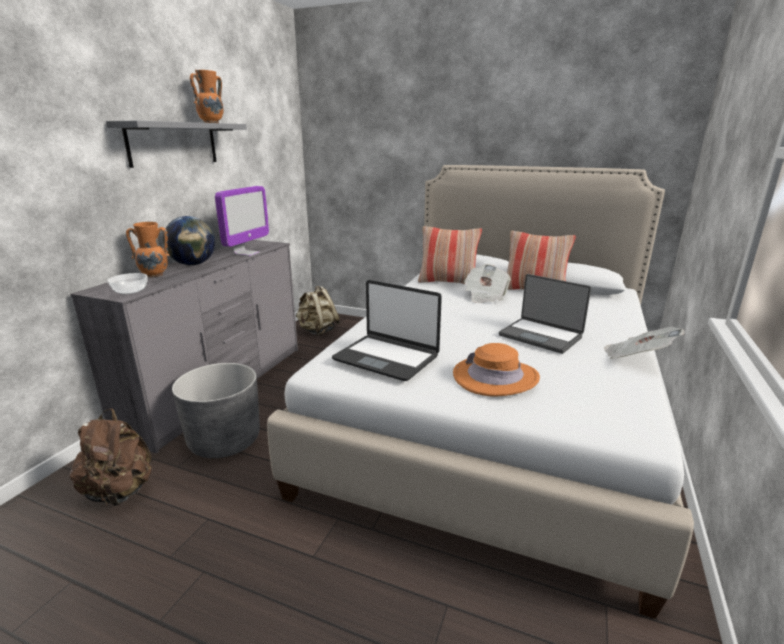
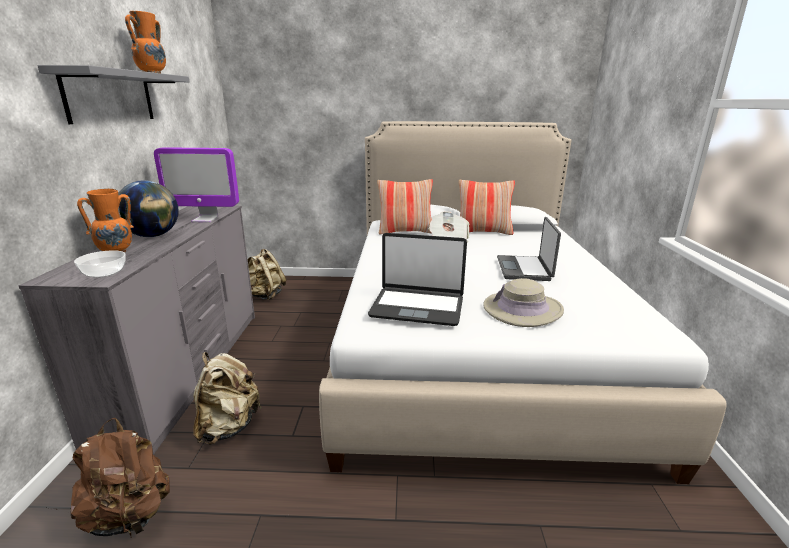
camera: 20 degrees left, 0 degrees up
(224, 440) = (228, 426): grey planter -> beige backpack
(246, 253) = (205, 219): monitor -> monitor turned 90 degrees clockwise
(495, 377) = (522, 309): orange hat -> beige hat
(541, 336) = (525, 269): laptop -> laptop turned 75 degrees clockwise
(636, 358) = (608, 277): newspaper -> none

